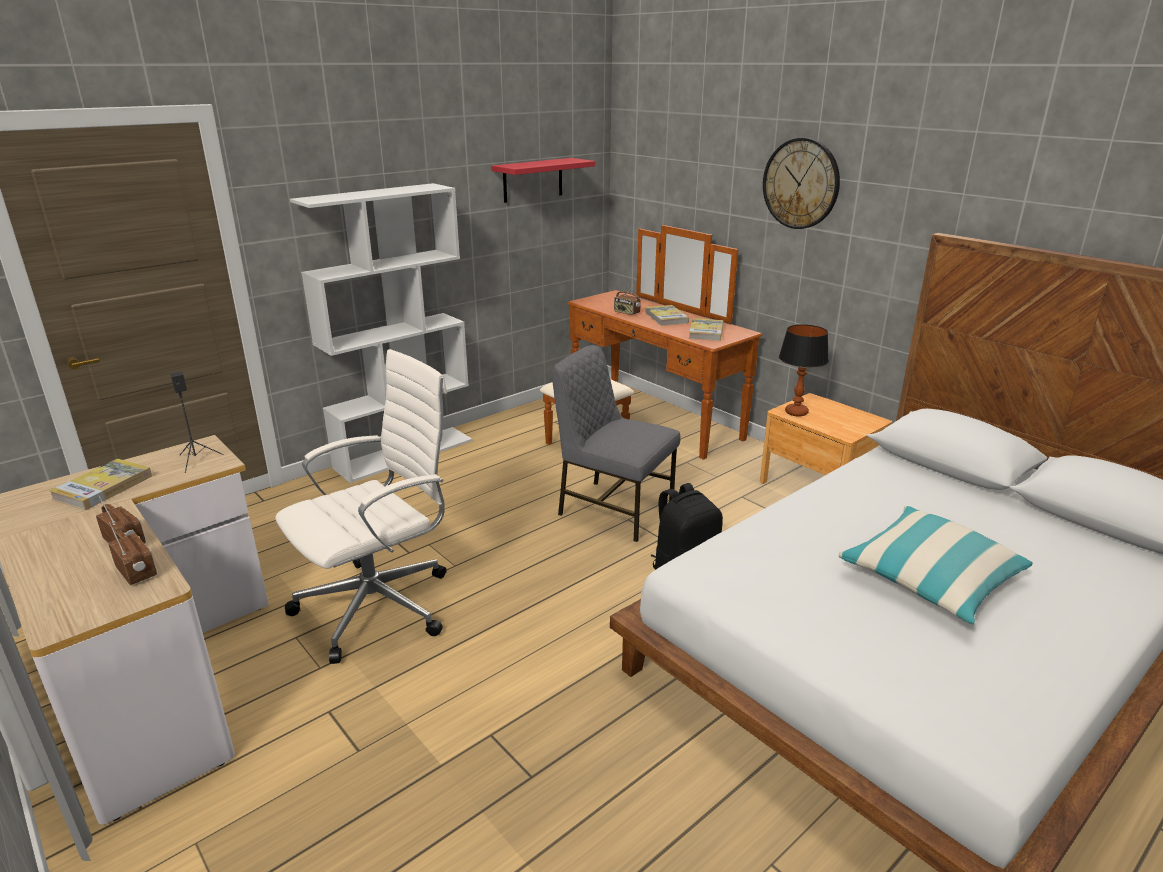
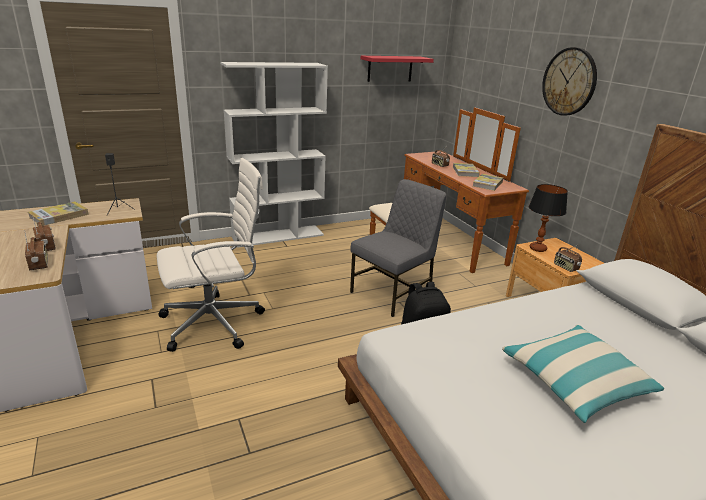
camera: 15 degrees right, 0 degrees up
(613, 508) = (393, 293): grey chair -> grey chair turned 90 degrees clockwise
(841, 432) = (565, 267): none -> radio

